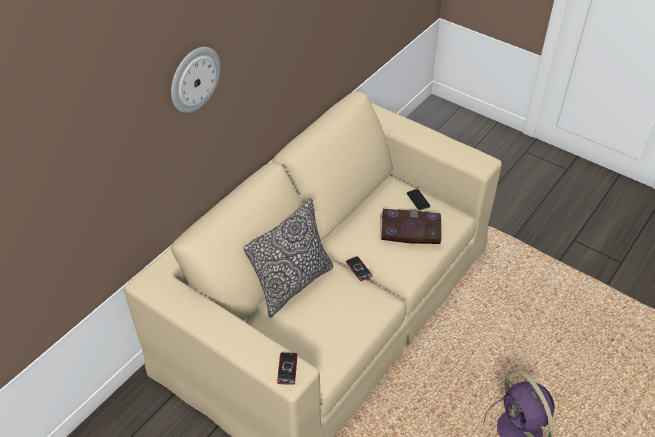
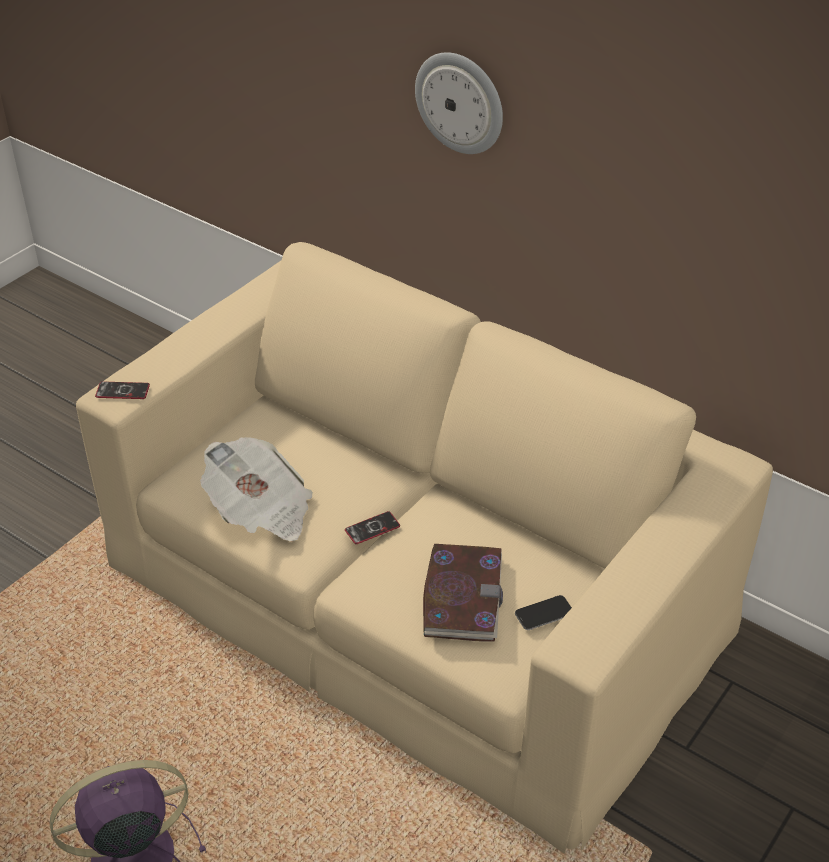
camera: 90 degrees right, 5 degrees down
(293, 285) = (338, 449): pillow -> none
(348, 320) = (260, 511): none -> newspaper

